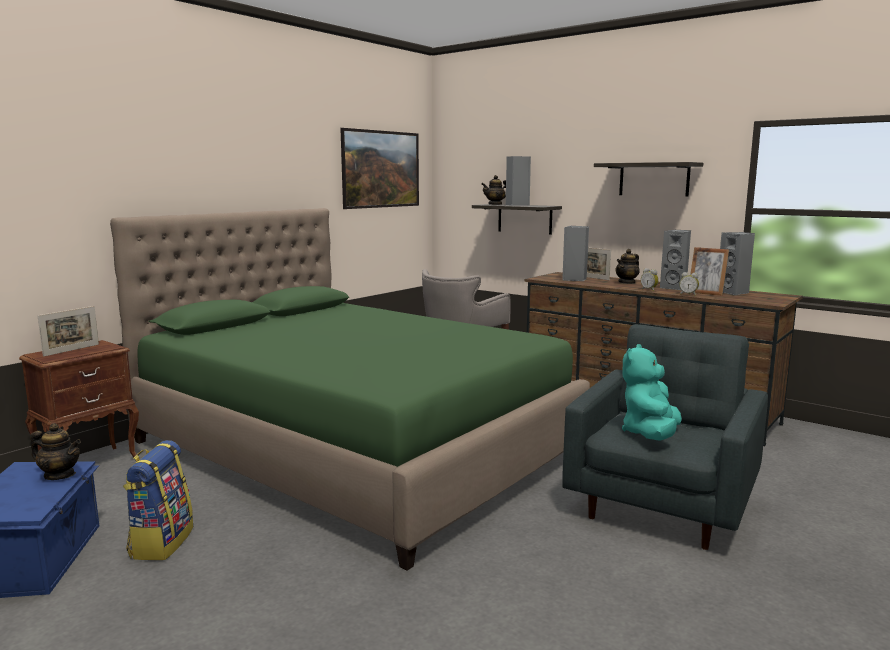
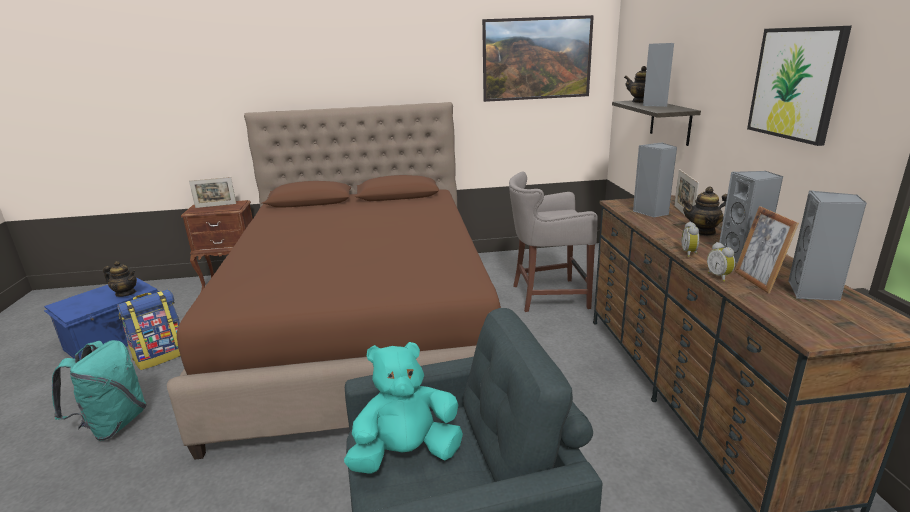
camera: 45 degrees right, 10 degrees up
(60, 475) = (126, 293): teapot -> teapot turned 45 degrees counterclockwise
(251, 598) = (114, 424): none -> turquoise backpack
(354, 446) = (364, 327): green bed -> brown bed
(654, 179) = (795, 83): shelf -> picture

